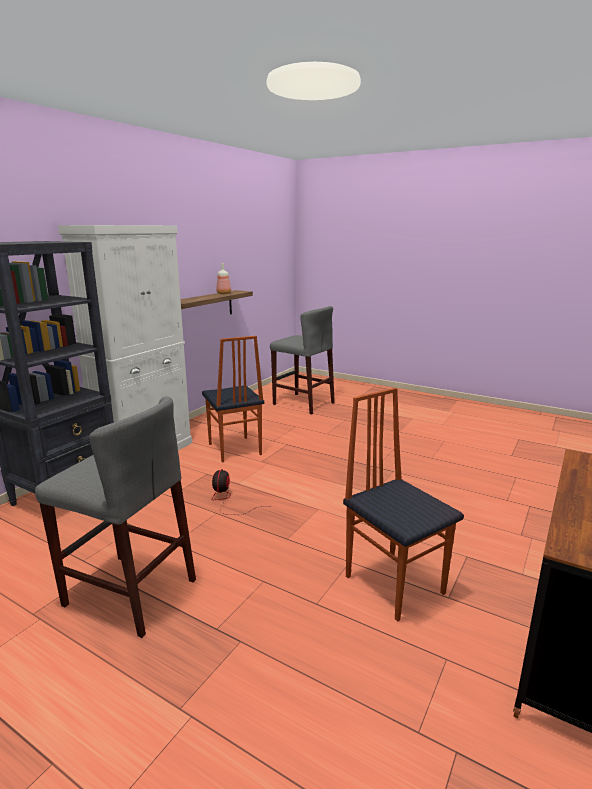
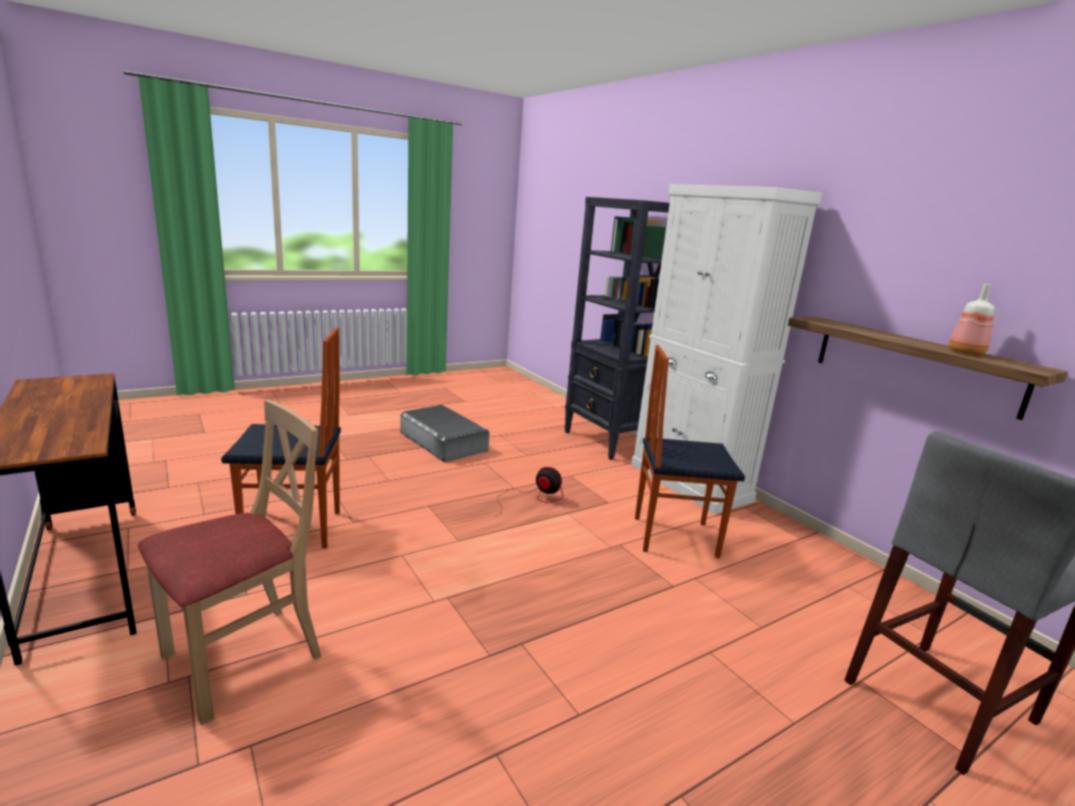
camera: 115 degrees right, 0 degrees up
(130, 592) = (443, 441): grey stool -> grey storage box
(491, 526) = (243, 658): none -> beige chair

